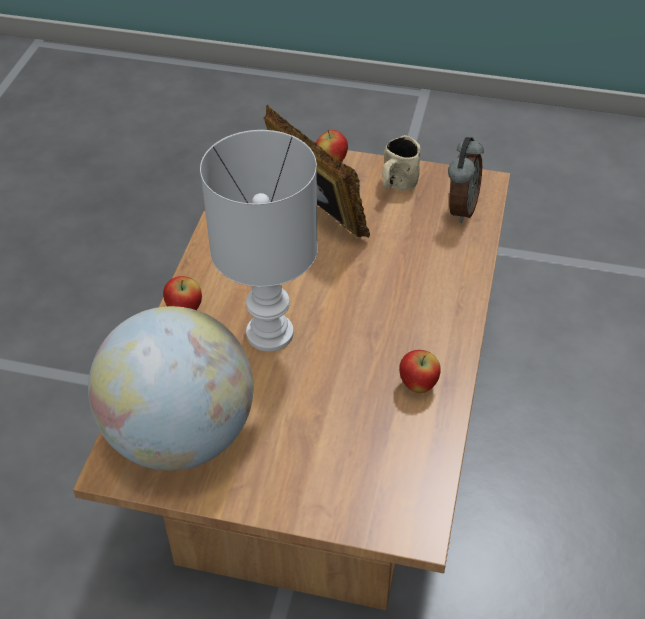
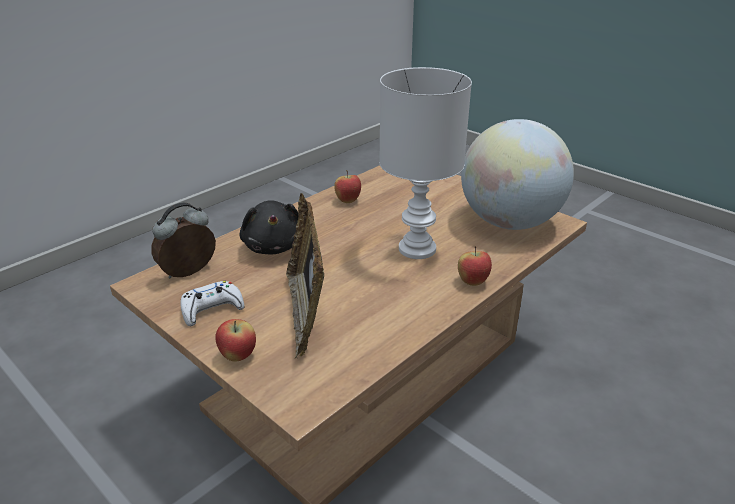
camera: 150 degrees left, 15 degrees down
(396, 186) = (211, 309): beige mug -> white game controller
(424, 272) = (274, 246): none -> black plush toy

